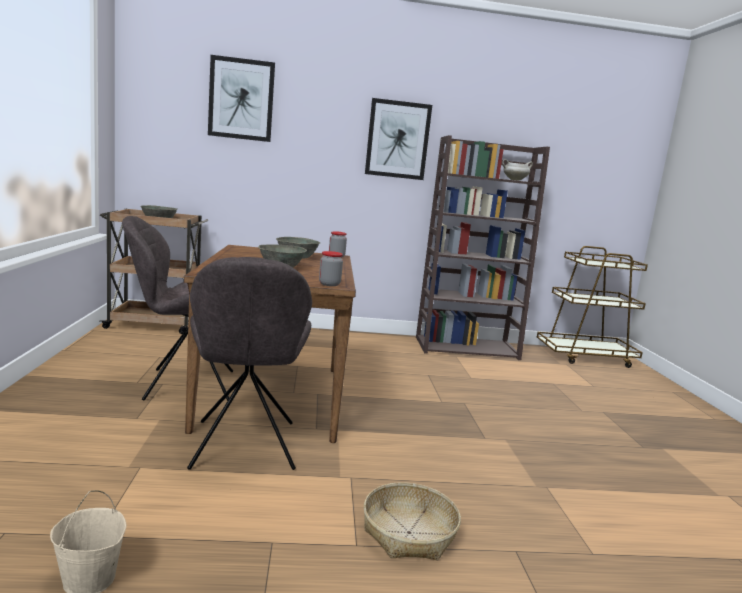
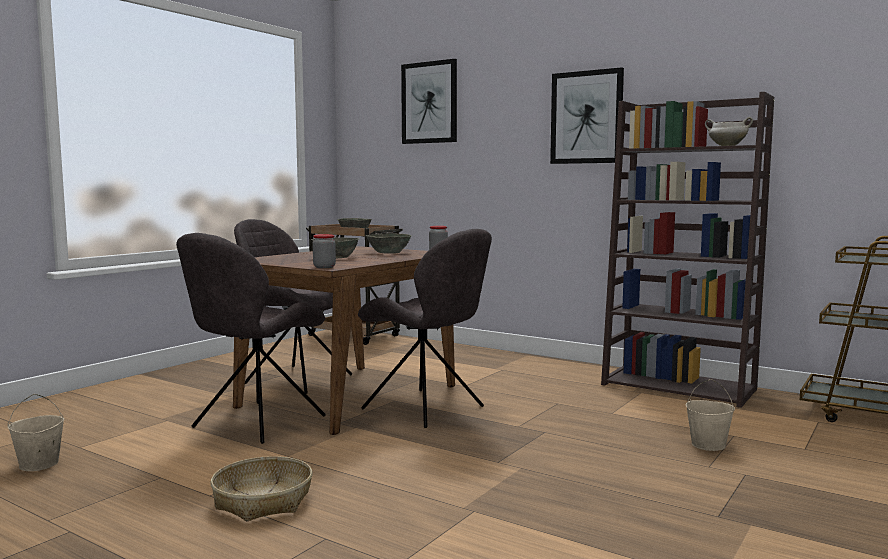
camera: 40 degrees right, 5 degrees down
(356, 398) = (426, 409): none -> grey chair
(555, 393) = (708, 445): none -> beige bucket

